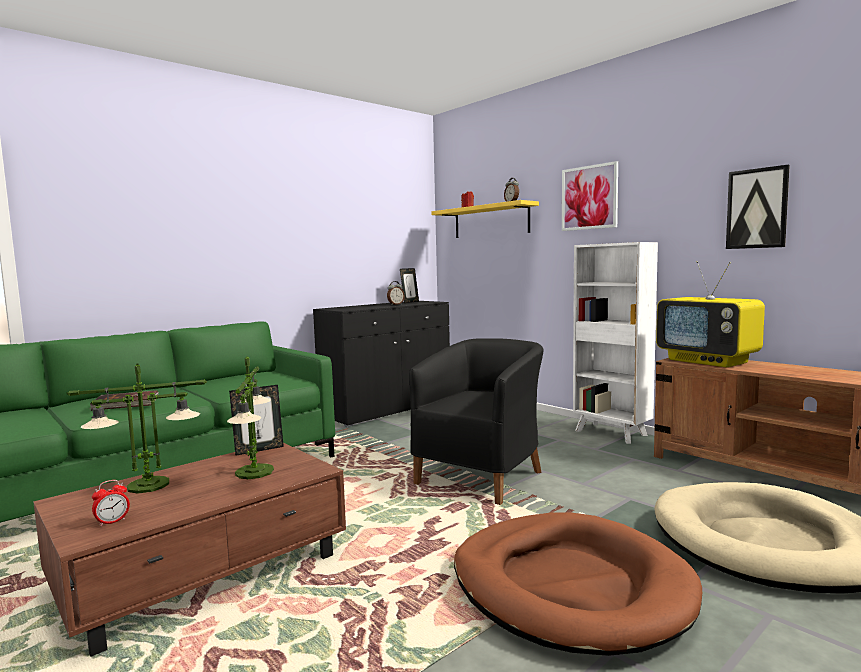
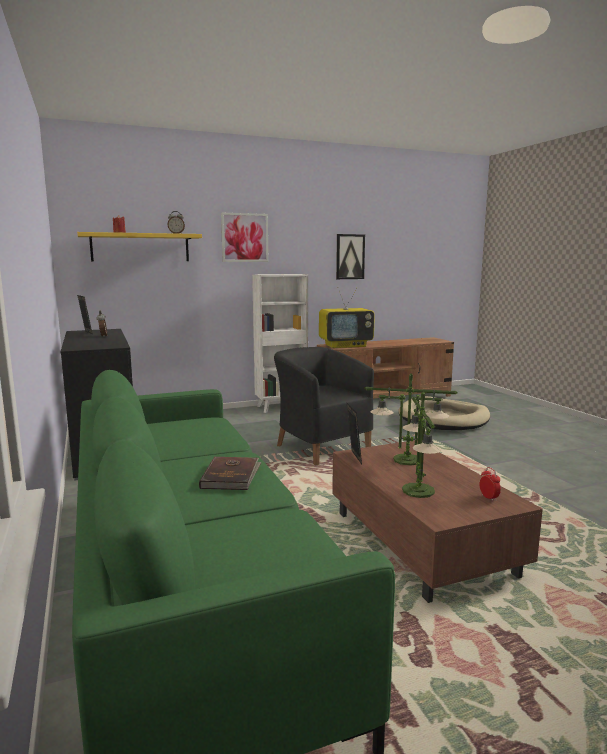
camera: 70 degrees left, 5 degrees up
(569, 586) = (468, 455): brown dog bed -> none

